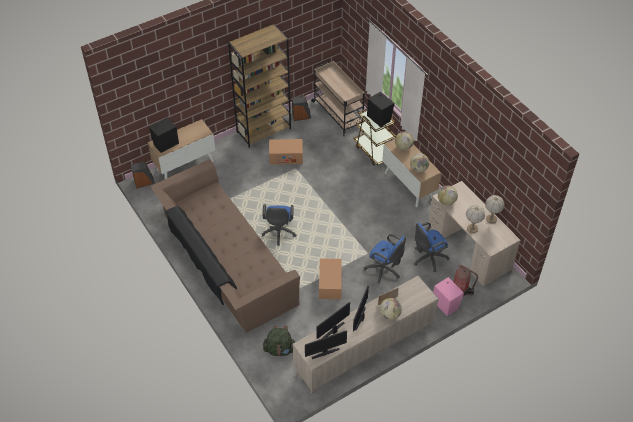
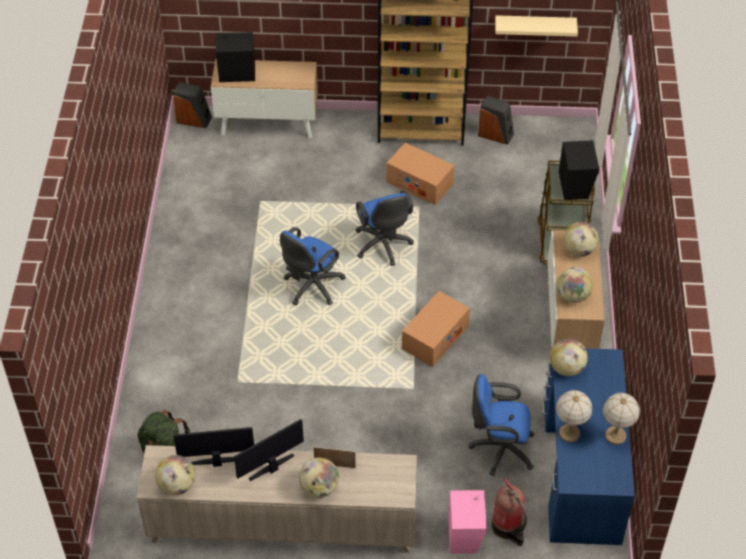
camera: 35 degrees right, 0 degrees up
(224, 260) = (203, 285): brown sofa -> none
(306, 50) = (535, 26): none -> beige shelf
(325, 352) = (177, 485): monitor -> globe
(330, 283) = (318, 401): cardboard box -> cardboard box (435, 337)
(337, 113) = (555, 156): beige cart -> none
(384, 270) = (416, 428): blue office chair -> blue office chair (383, 246)
(469, 247) = (580, 470): beige desk -> blue desk

